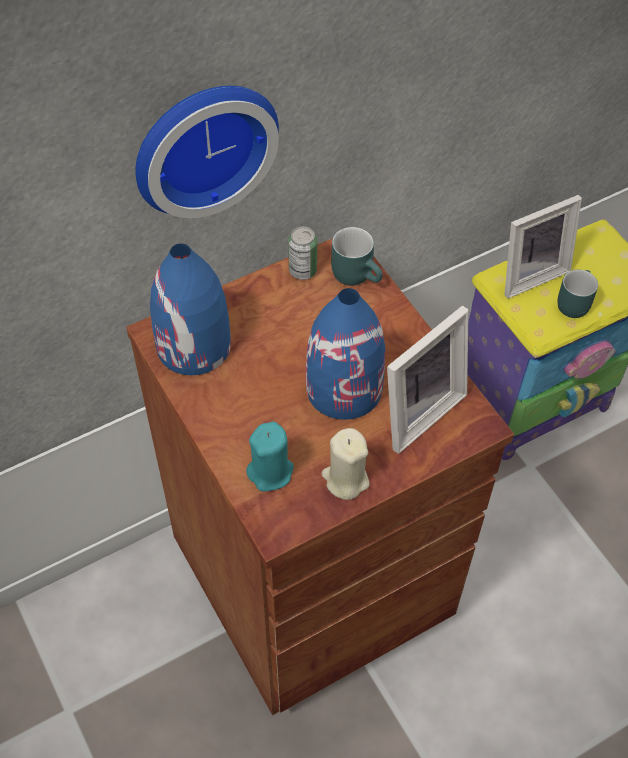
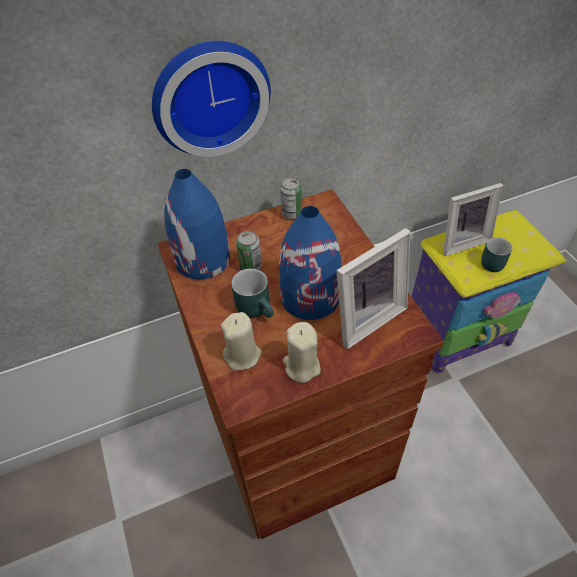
camera: 10 degrees right, 5 degrees down
(261, 353) = (251, 267): none -> can
(270, 472) = (243, 355): turquoise candle -> beige candle
(358, 274) = (332, 218): turquoise mug -> turquoise mug (258, 308)

